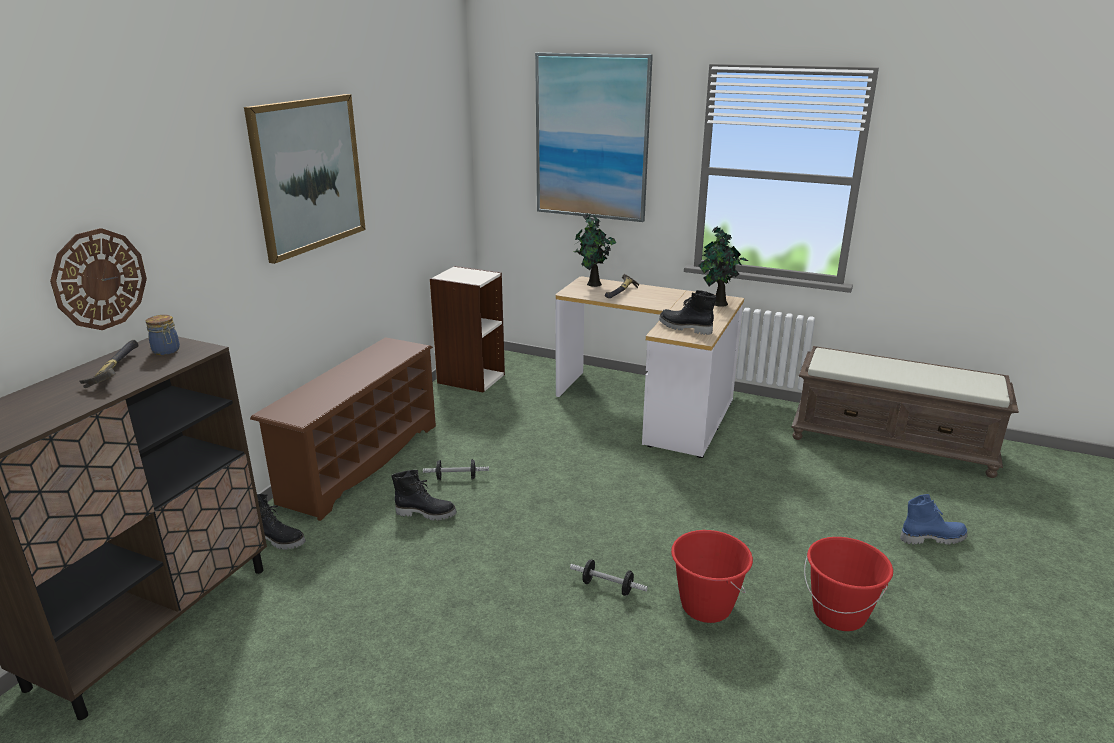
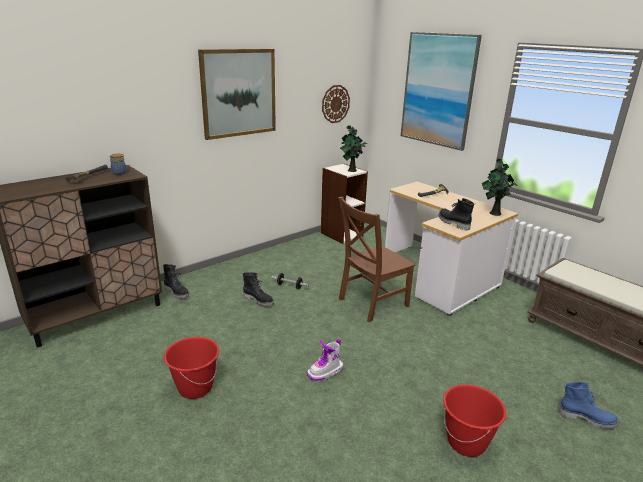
camera: 25 degrees right, 0 degrees up
(99, 279) = (96, 130): wall clock -> wall clock (335, 104)
(360, 461) = (247, 264): brown shoe rack -> none
(591, 470) = (371, 303): none -> brown chair
(593, 284) = (420, 187): potted plant -> potted plant (351, 170)
(607, 587) = (325, 372): dumbbell -> boot
(705, 606) = (377, 404): red bucket -> red bucket (195, 388)

